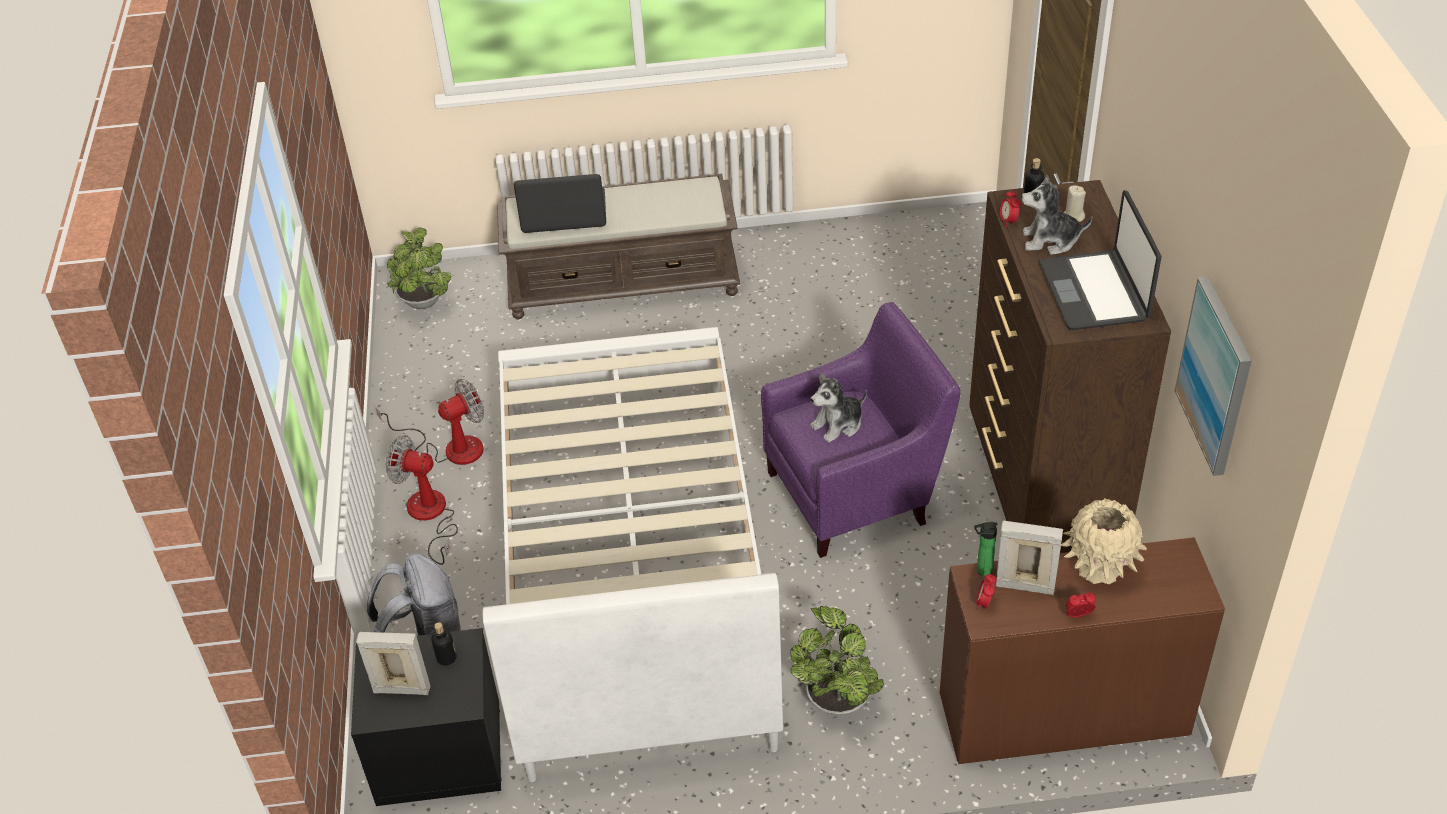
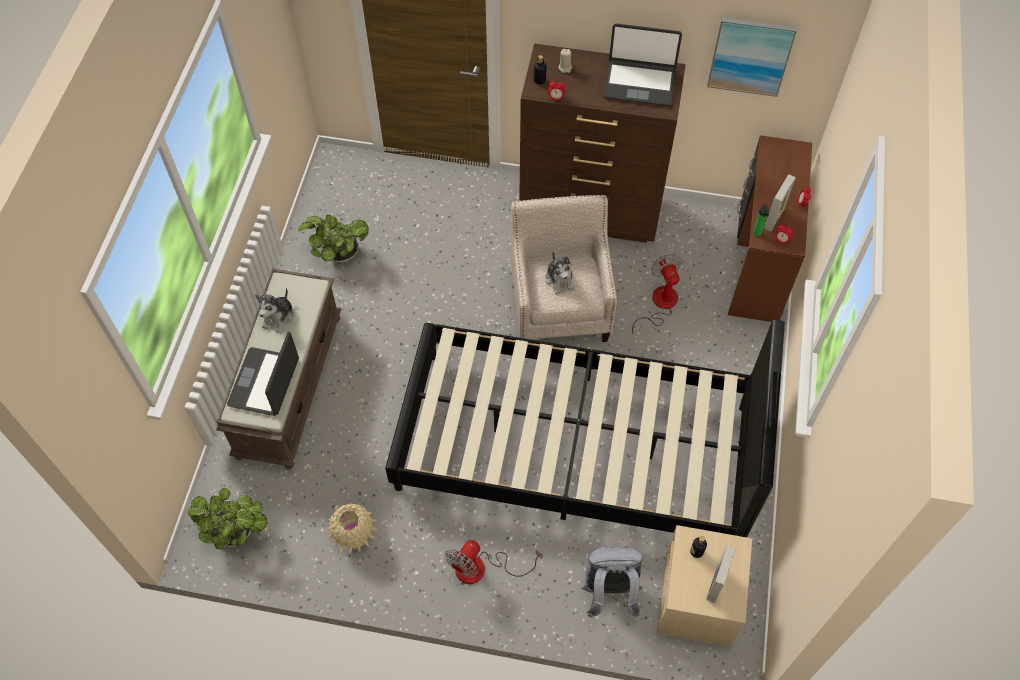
camera: 75 degrees left, 15 degrees up
(438, 755) = (698, 601): black nightstand -> beige nightstand
(451, 448) = (416, 541): fan -> fan (659, 305)
(632, 565) = (575, 448): white bed -> black bed
(836, 697) = (716, 366): potted plant -> potted plant (339, 255)
(857, 494) = (561, 306): purple armchair -> beige armchair
(1050, 241) = (583, 86): plush toy -> plush toy (279, 317)
(1099, 568) = (770, 182): beige vase -> beige vase (354, 536)

